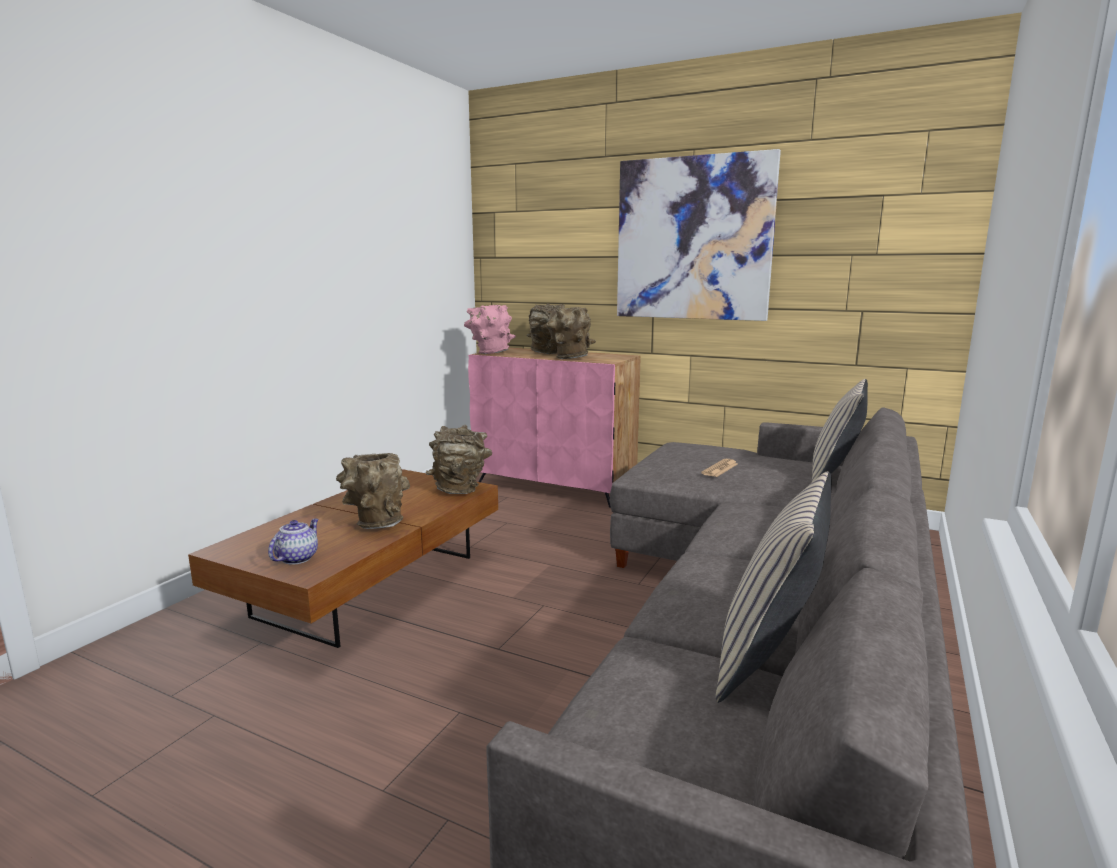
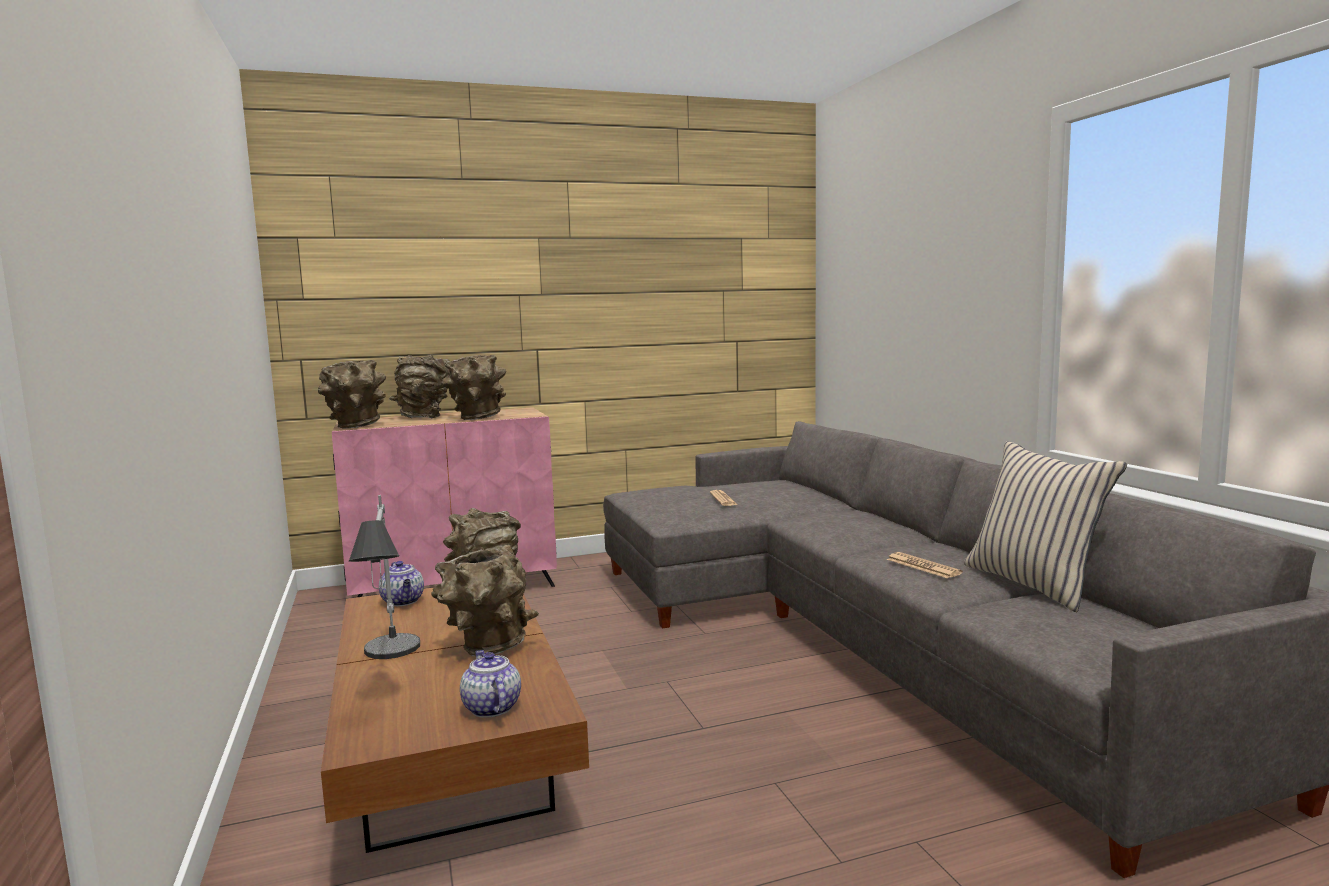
camera: 45 degrees left, 5 degrees down
(317, 517) = (390, 671): none -> table lamp
(414, 480) = (403, 601): none -> teapot
(490, 353) = (355, 426): pink vase -> brown vase
(693, 239) = (577, 276): picture -> none
(705, 587) = (923, 566): none -> newspaper
(835, 475) = (797, 484): beige pillow -> none

